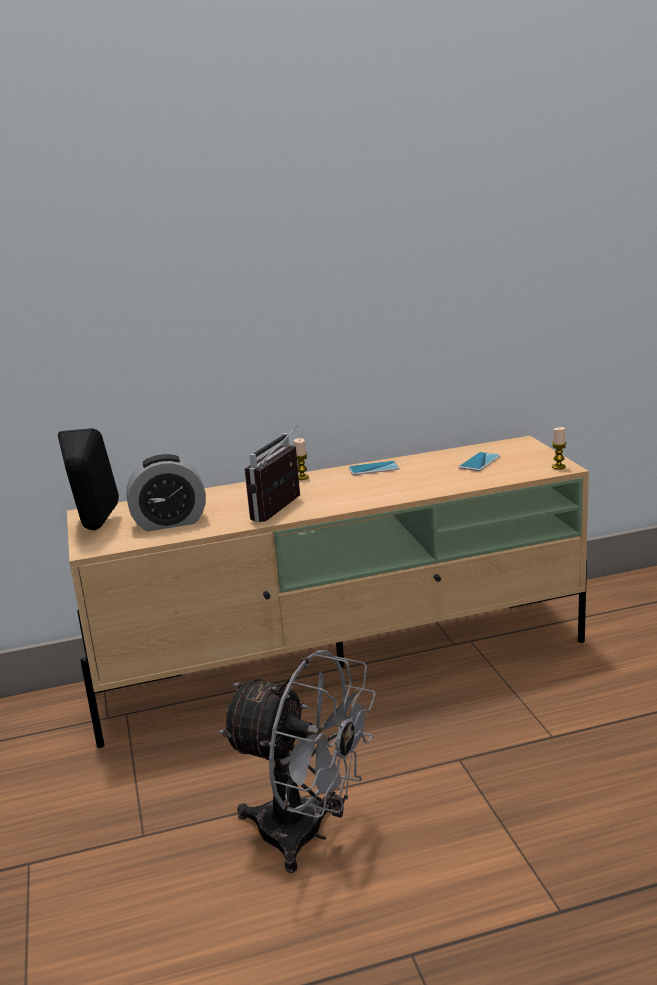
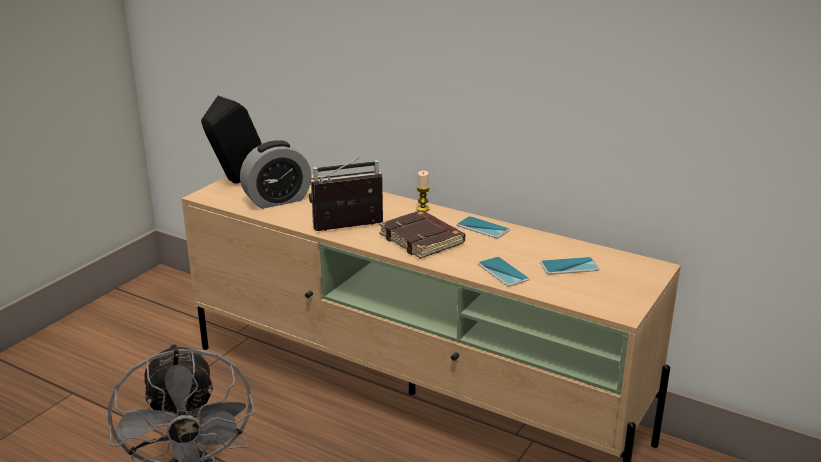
camera: 45 degrees right, 5 degrees up
(169, 522) = (277, 200): alarm clock -> alarm clock turned 60 degrees counterclockwise
(353, 491) = (423, 240): none -> brown book
(451, 482) = (503, 272): none -> phone
(558, 467) = (619, 309): candle -> none

